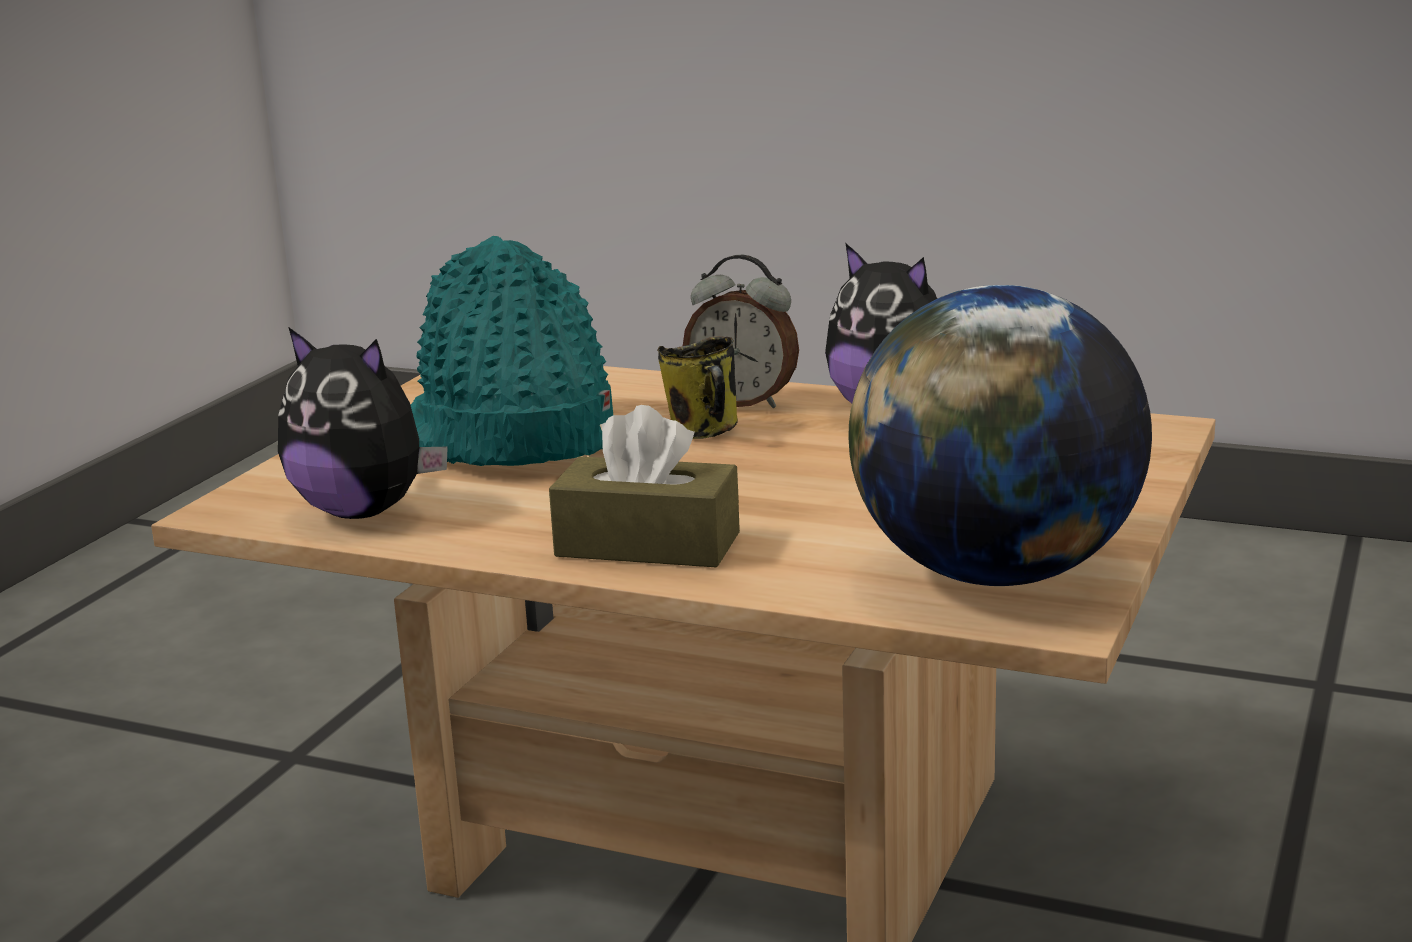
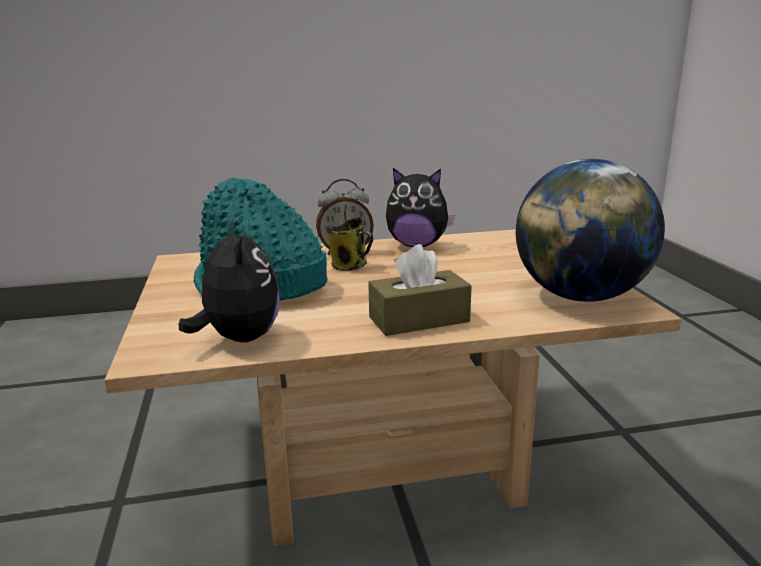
camera: 35 degrees left, 0 degrees up
(364, 511) = (238, 338): plush toy -> plush toy turned 105 degrees counterclockwise

